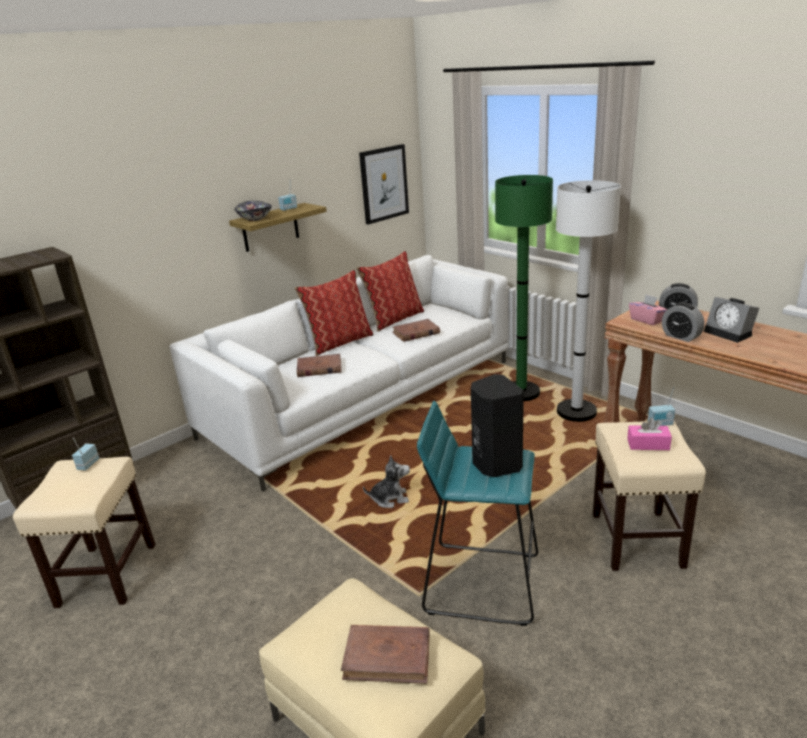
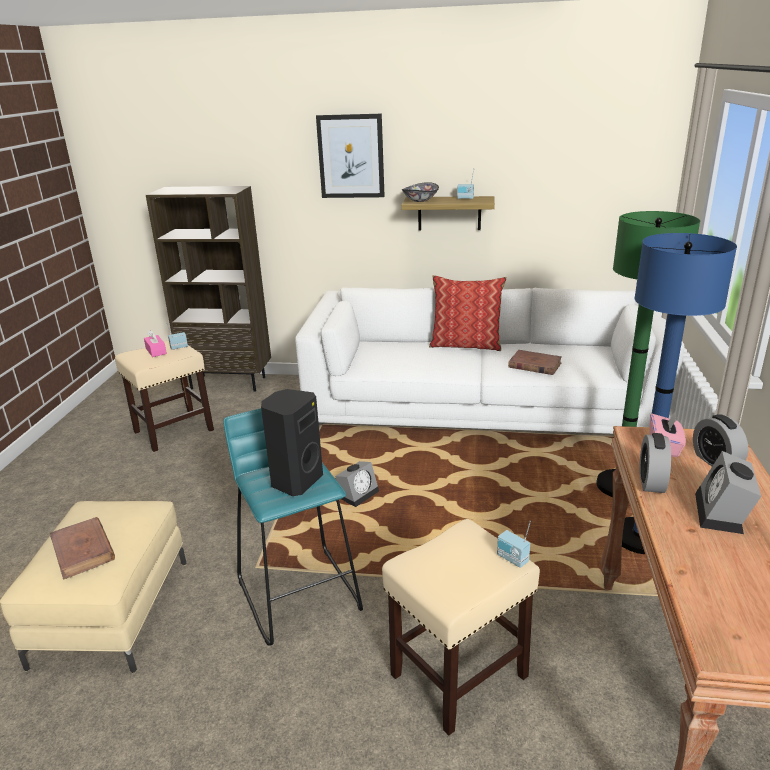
camera: 50 degrees right, 0 degrees up
(319, 368) = (409, 357): brown book -> none
(384, 184) = (610, 195): picture -> picture (351, 156)
(390, 499) = (359, 494): plush toy -> alarm clock
(394, 319) = (545, 346): pillow -> none
(576, 412) = (639, 538): white floor lamp -> blue floor lamp
(648, 444) = (458, 564): pink tissue box -> pink tissue box (156, 351)

